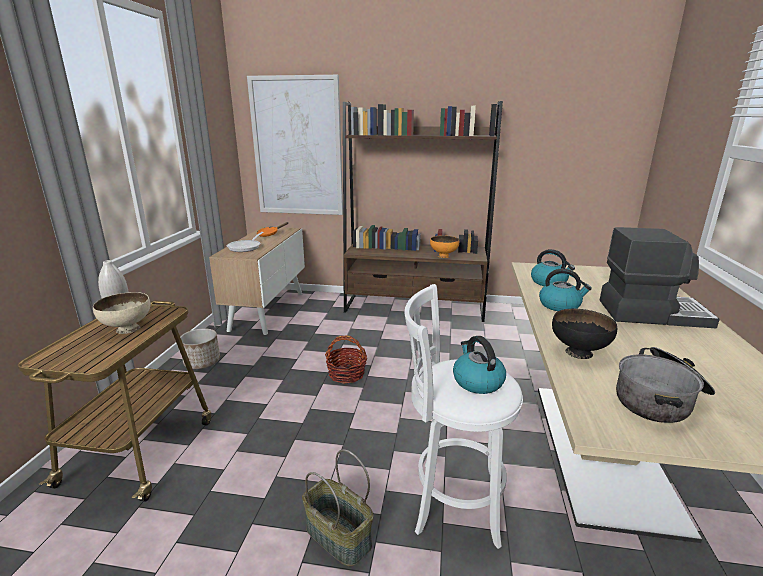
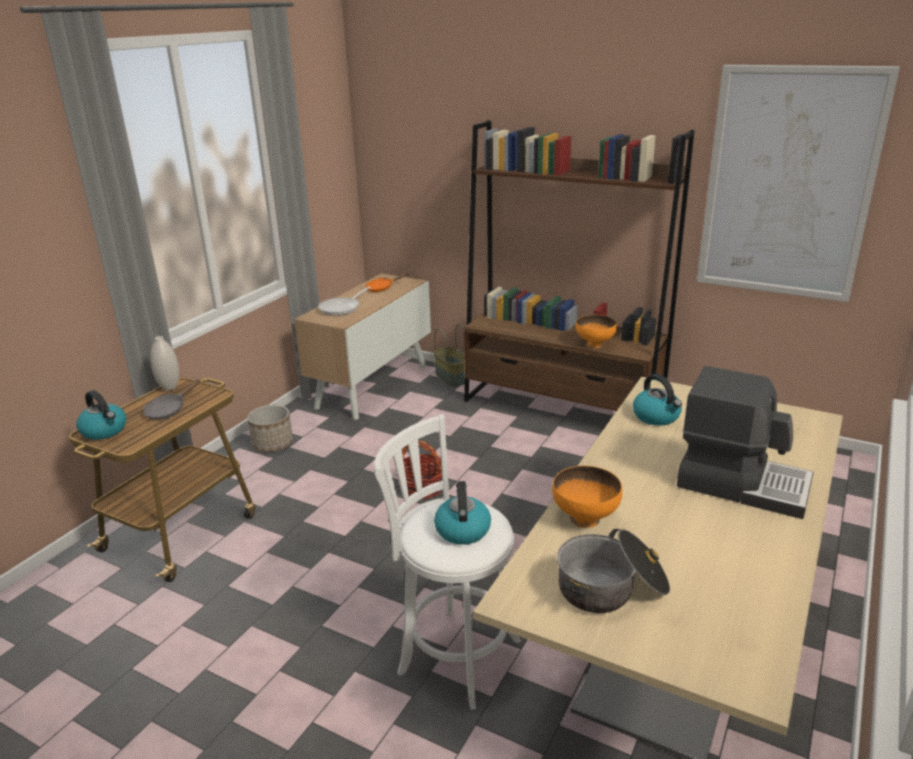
camera: 20 degrees right, 5 degrees up
(127, 329) = (169, 410): beige bowl -> grey frying pan
(297, 147) = (426, 175): picture -> picture (787, 184)
(337, 536) = (321, 657): basket -> basket (451, 377)
(560, 305) = (632, 453): kettle -> kettle (105, 430)
(579, 352) = (585, 518): black bowl -> orange bowl

